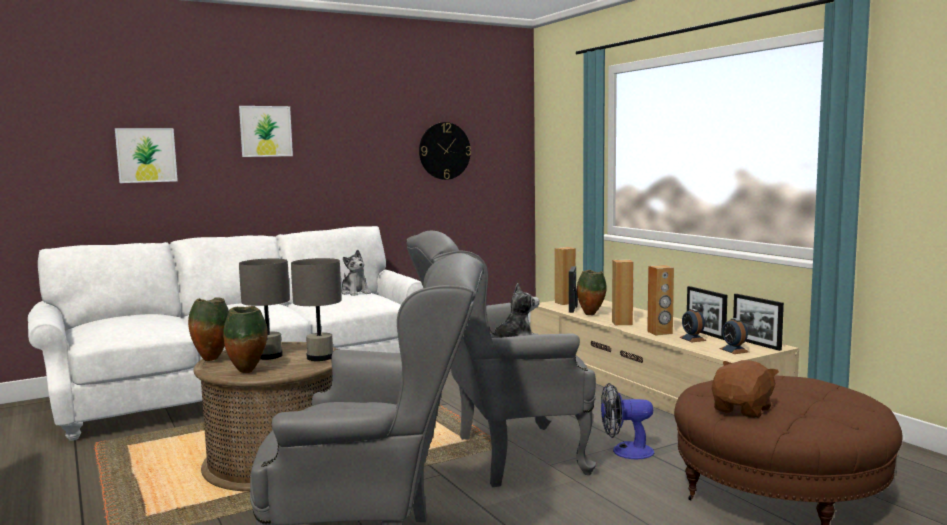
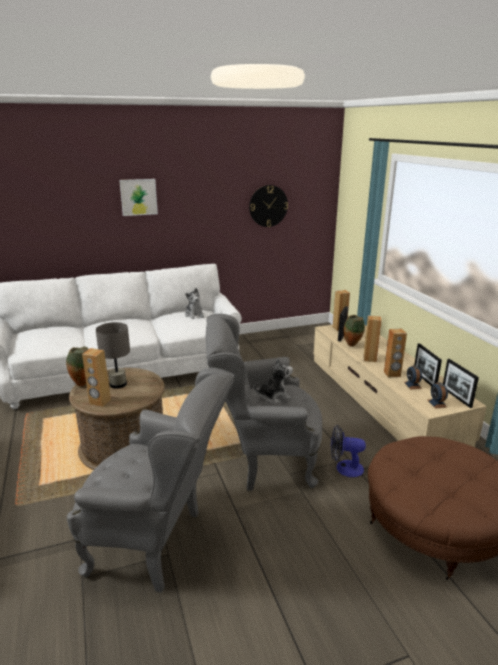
camera: 10 degrees right, 15 degrees up
(146, 155) = (58, 216): picture -> none
(248, 372) = (100, 402): vase -> brown speaker
(319, 357) = (147, 390): grey table lamp -> none
(743, 409) = (410, 483): brown plush toy -> none

